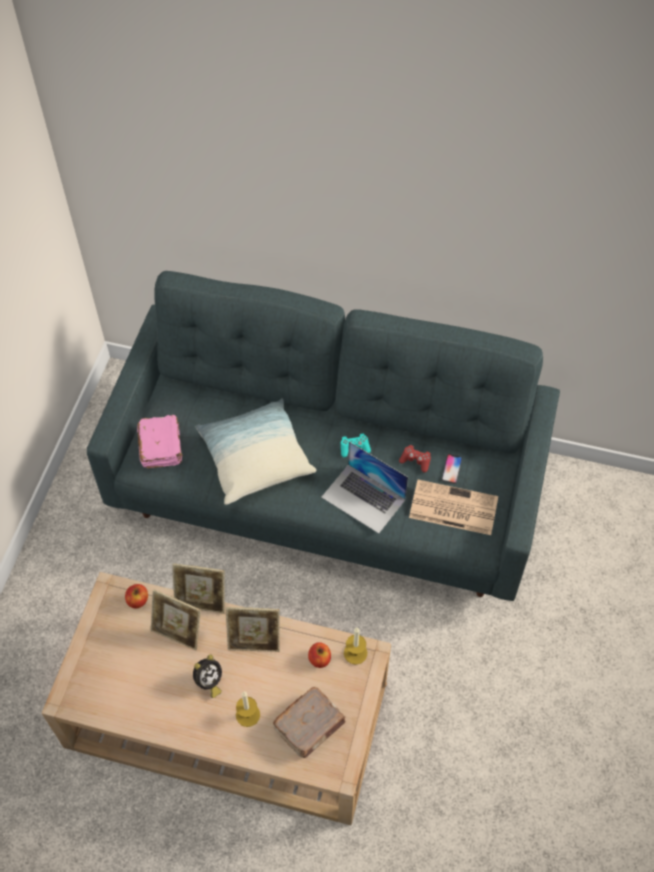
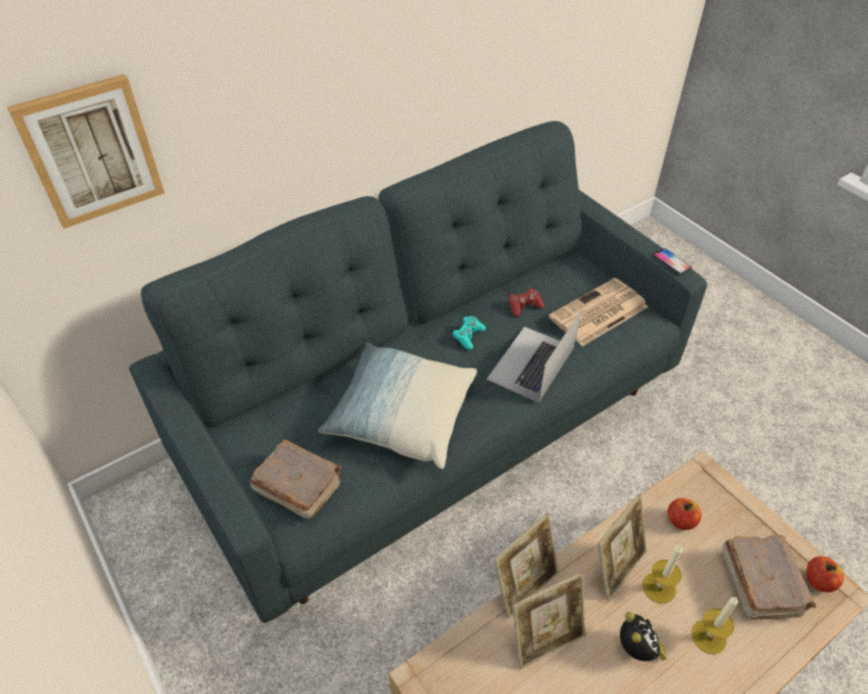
camera: 50 degrees left, 10 degrees down
(137, 600) = (467, 655): apple -> apple (818, 581)
(161, 446) = (298, 486): pink book -> brown book
(168, 184) = (91, 151): none -> picture
(355, 653) = (695, 485): candle -> candle (659, 587)
(363, 498) = (531, 363): laptop -> laptop turned 135 degrees clockwise
(451, 469) = (556, 290): phone -> phone (671, 262)

